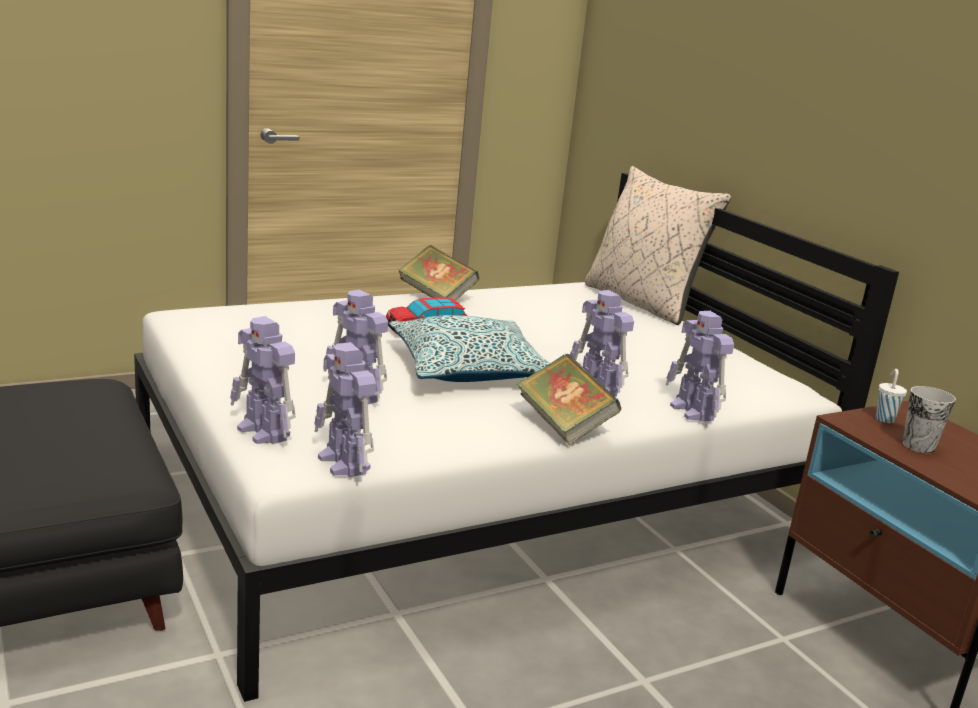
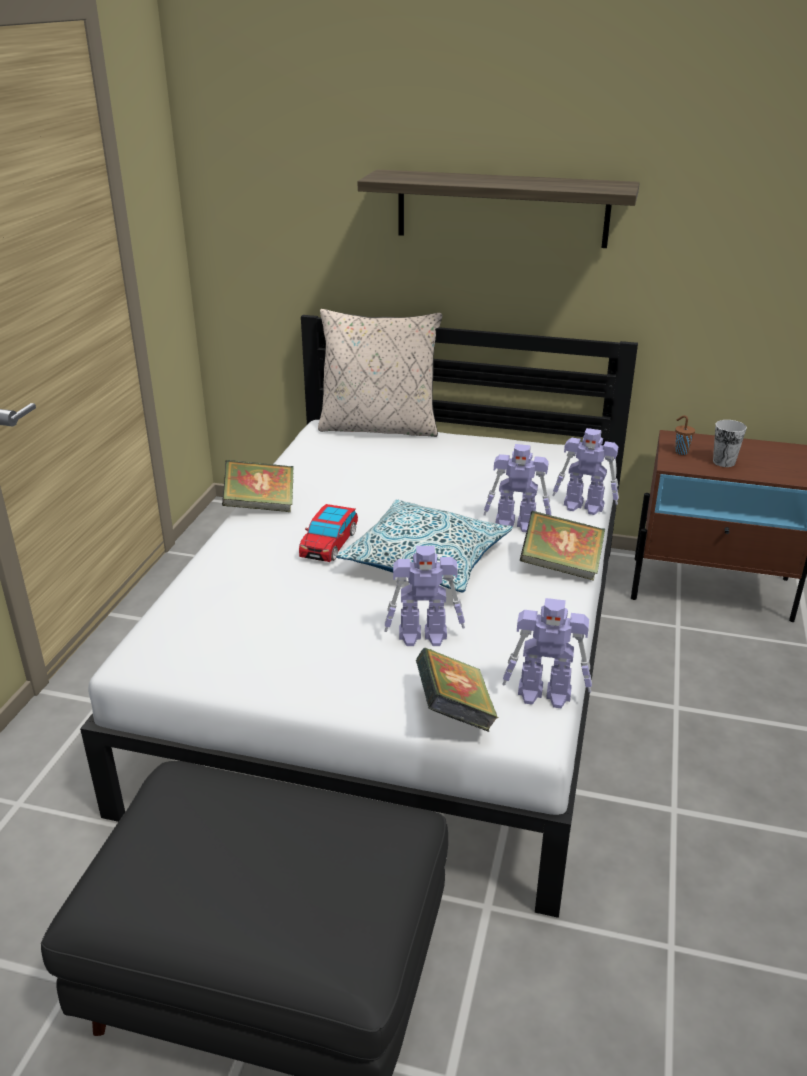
camera: 45 degrees left, 10 degrees up
(264, 432) = (454, 713): toy robot -> book
(803, 84) = (502, 208): none -> shelf
(884, 419) = (680, 452): white cup -> brown cup

